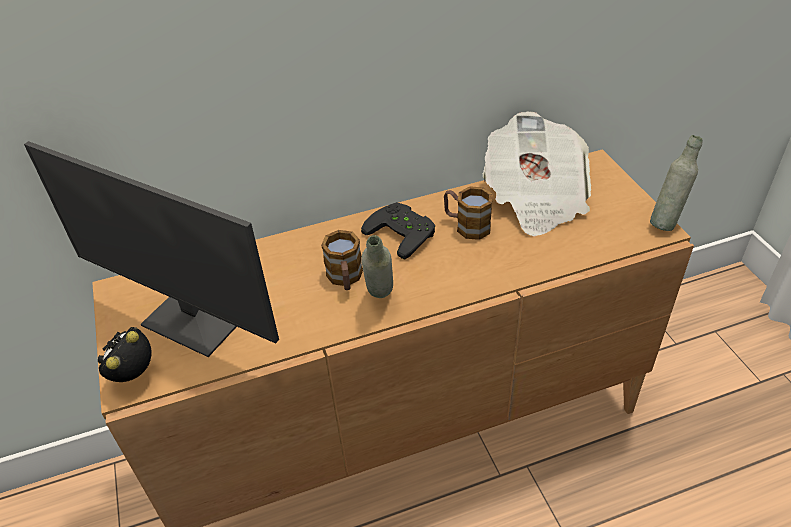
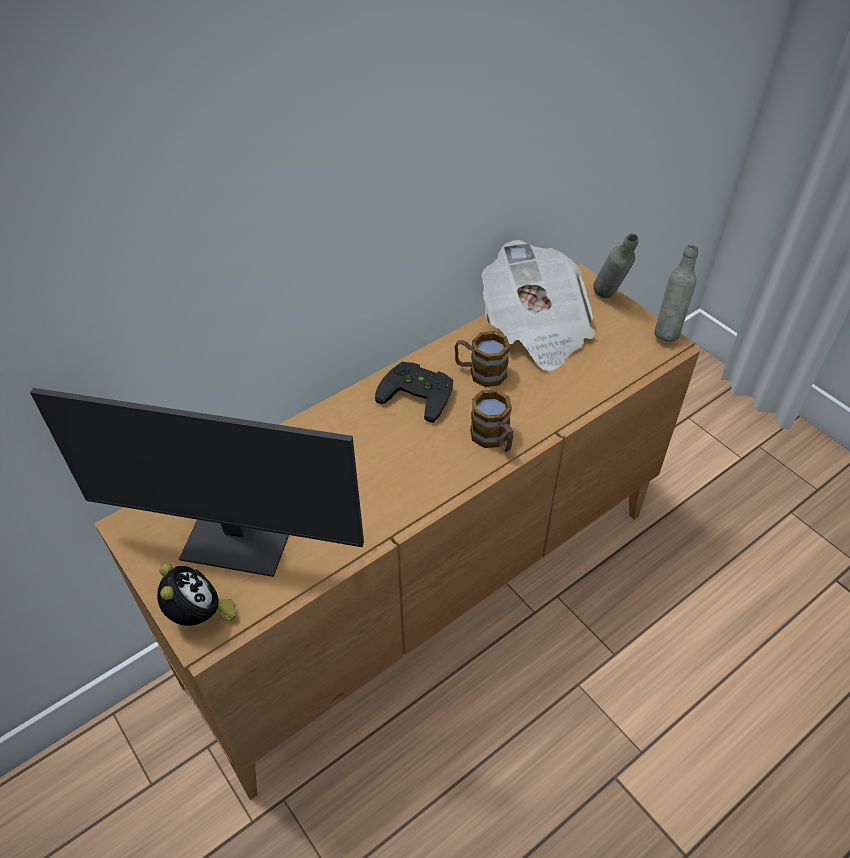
camera: 20 degrees left, 5 degrees up
(134, 374) = (199, 616): alarm clock -> alarm clock turned 150 degrees clockwise
(345, 279) = (381, 457): mug -> mug (493, 439)
(380, 300) = (427, 472): grey bottle -> grey bottle (609, 299)

